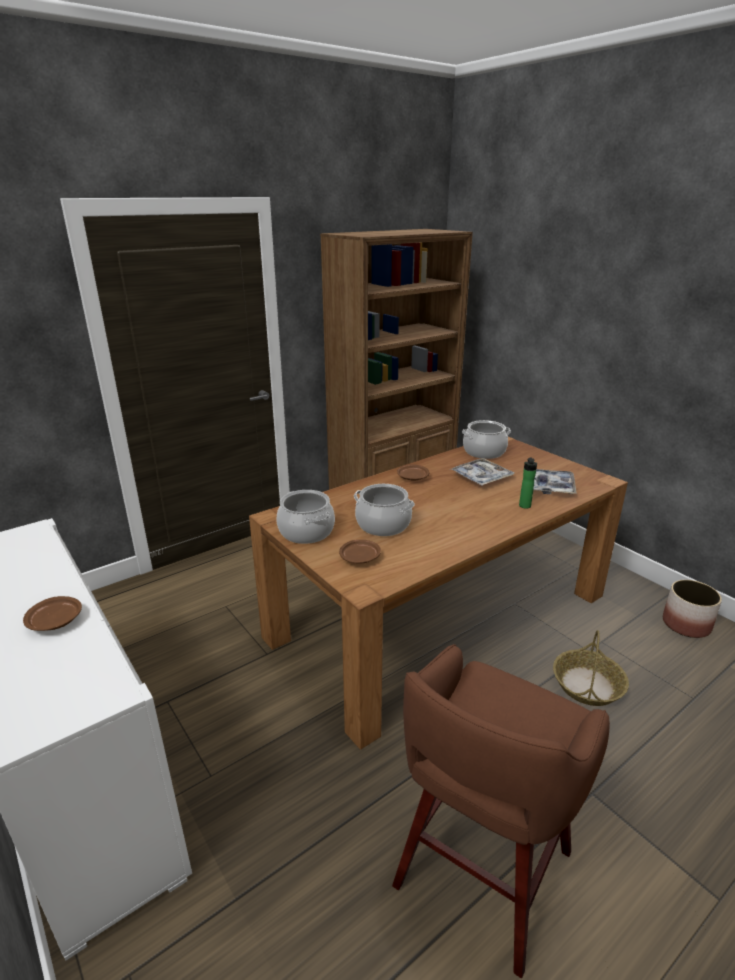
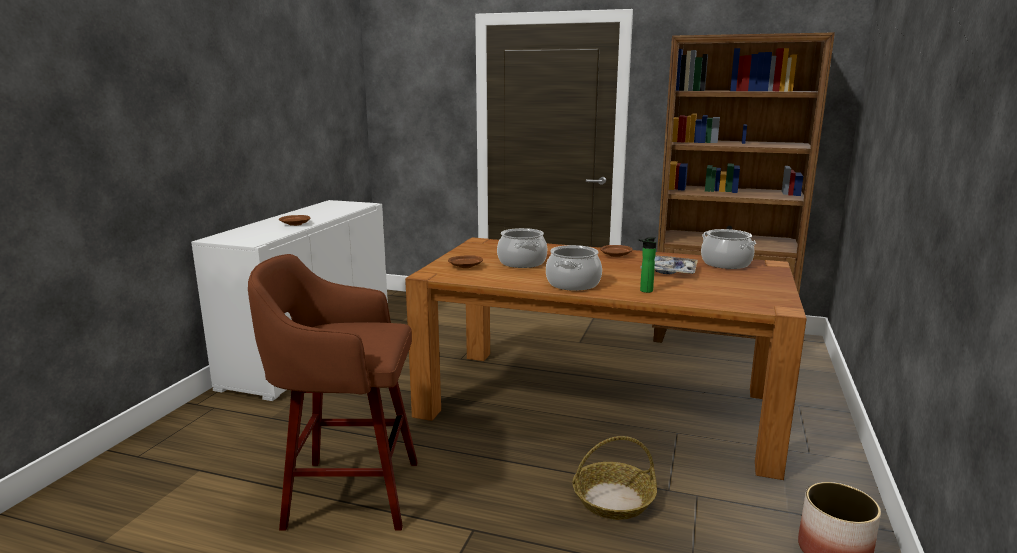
camera: 55 degrees right, 10 degrees down
(306, 532) = (475, 250): cooking pot -> cooking pot (572, 284)
(549, 487) = (708, 292): tray -> none

